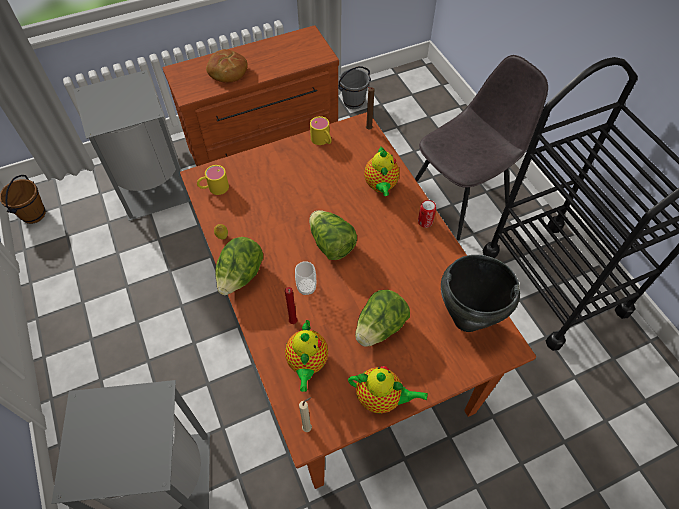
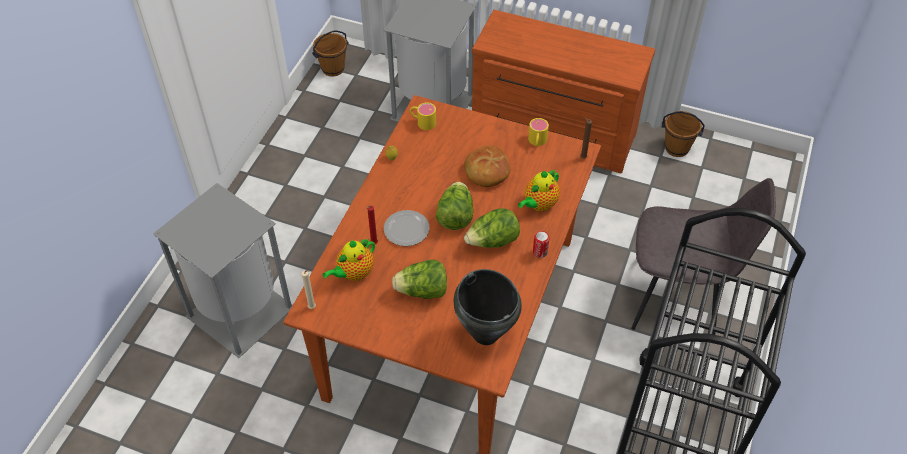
camera: 45 degrees right, 5 degrees down
(227, 72) = (536, 44): bread -> bread (486, 171)
(241, 276) = (375, 191): lettuce -> lettuce (492, 242)
(306, 287) = (406, 230): cup -> plate
(353, 102) = (677, 148): grey bucket -> brown bucket
(381, 398) = (373, 329): teapot -> none

